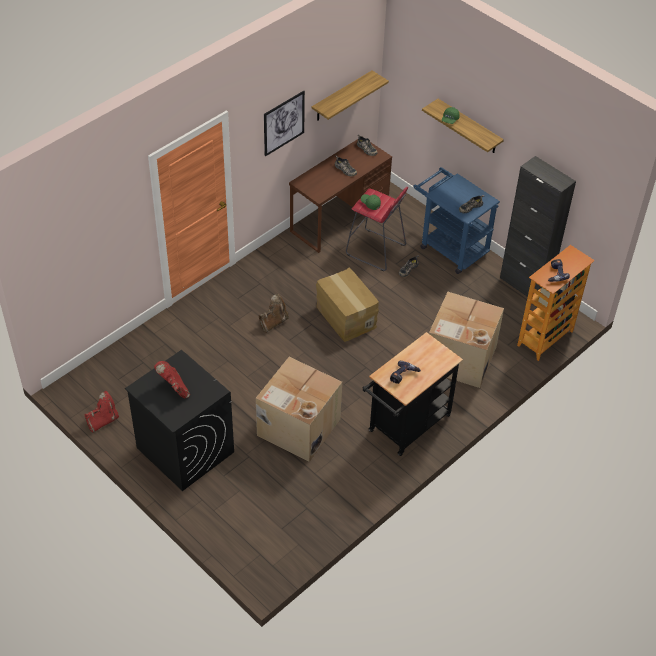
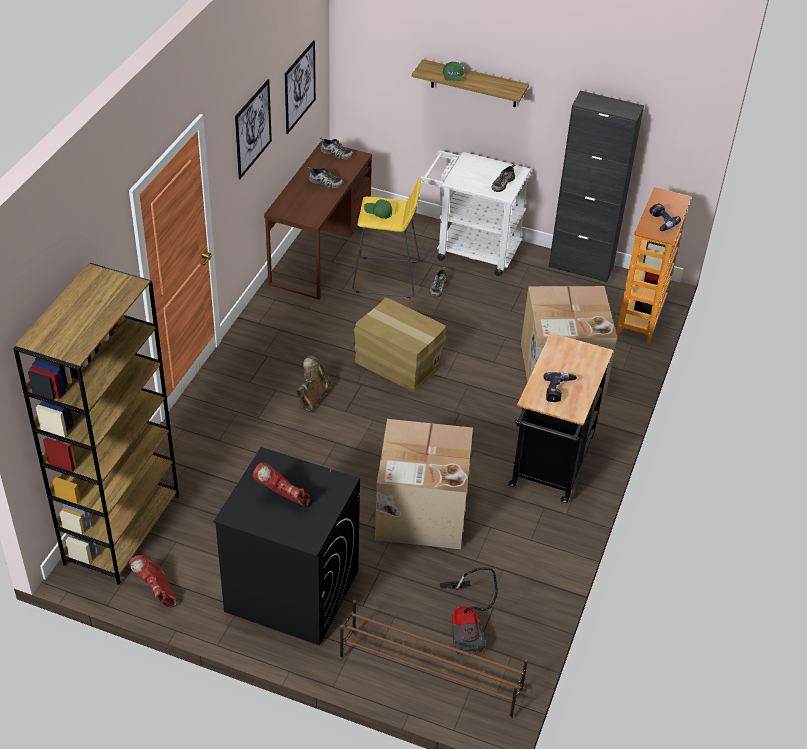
camera: 25 degrees left, 5 degrees down
(103, 421) = (157, 592): red boot -> red boot turned 60 degrees counterclockwise
(104, 372) = (122, 528): none -> brown bookcase
(240, 535) = (429, 673): none -> brown shoe rack
(282, 513) = (466, 624): none -> vacuum cleaner
(341, 96) = (299, 87): shelf -> picture
(376, 250) = (387, 277): red stool -> yellow stool
(449, 247) = (470, 249): blue cart -> white cart

